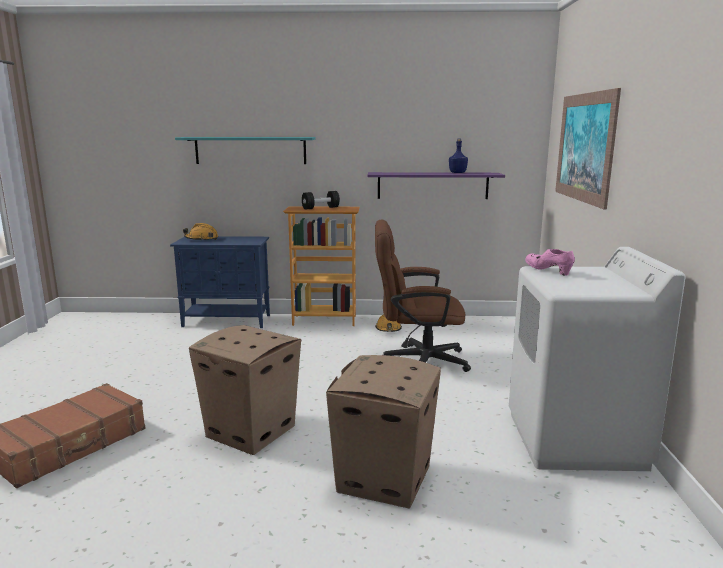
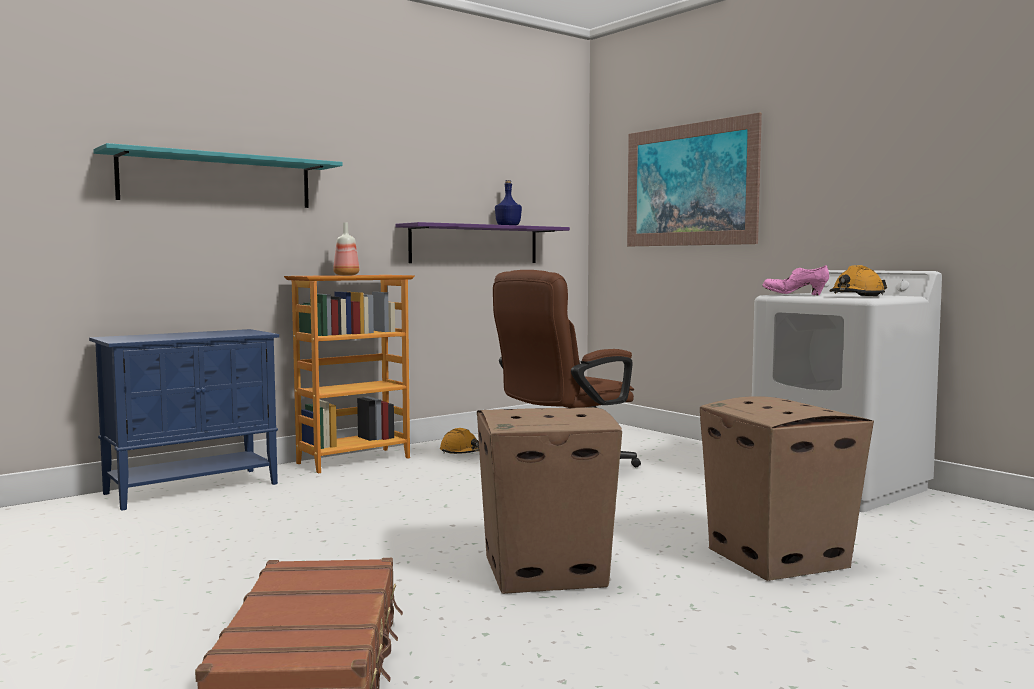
camera: 40 degrees left, 10 degrees down
(201, 239) = (144, 336): orange hard hat -> orange hard hat (856, 296)
(320, 208) = (346, 275): black dumbbell -> bottle

